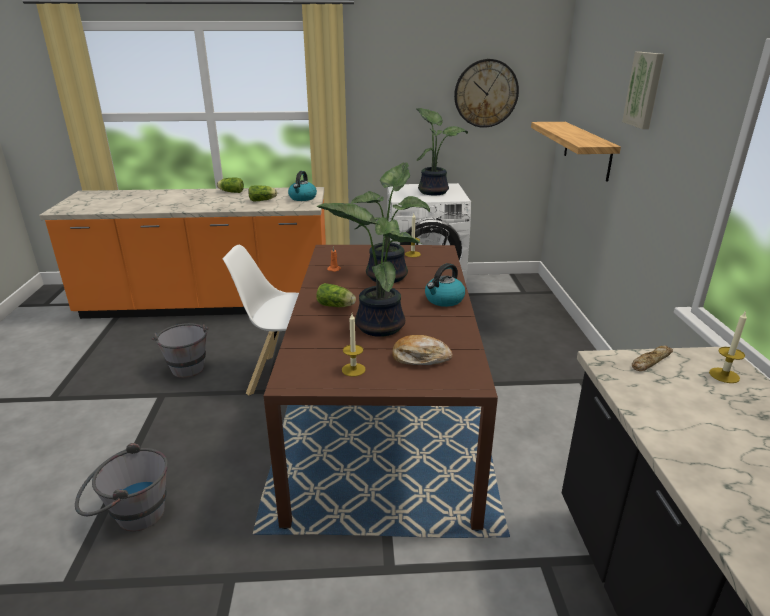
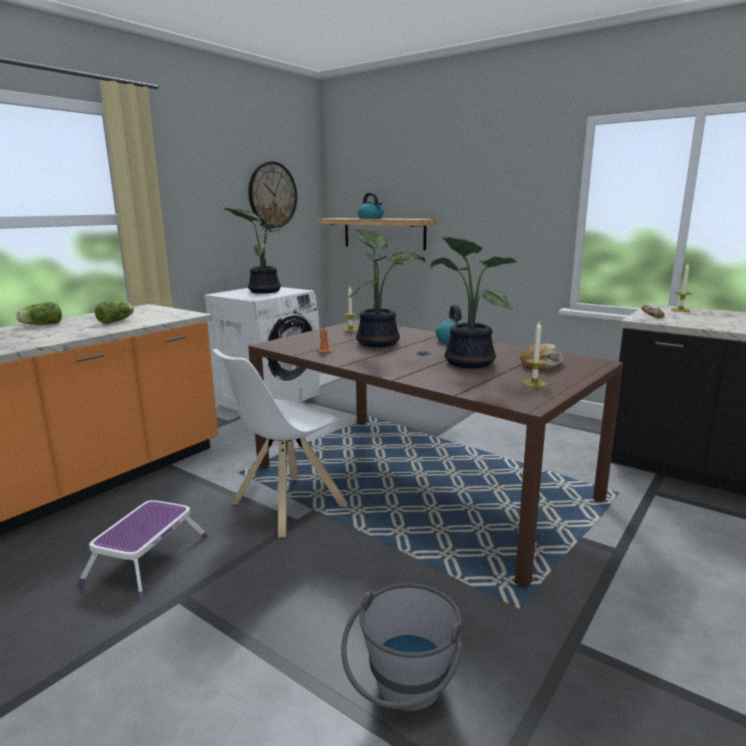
camera: 50 degrees left, 10 degrees down
(186, 365) = (147, 559): grey bucket -> purple step ladder
(302, 198) = (159, 312): kettle -> kettle (371, 218)
(337, 306) = (405, 365): lettuce -> none
(645, 90) = (456, 170): picture -> none

